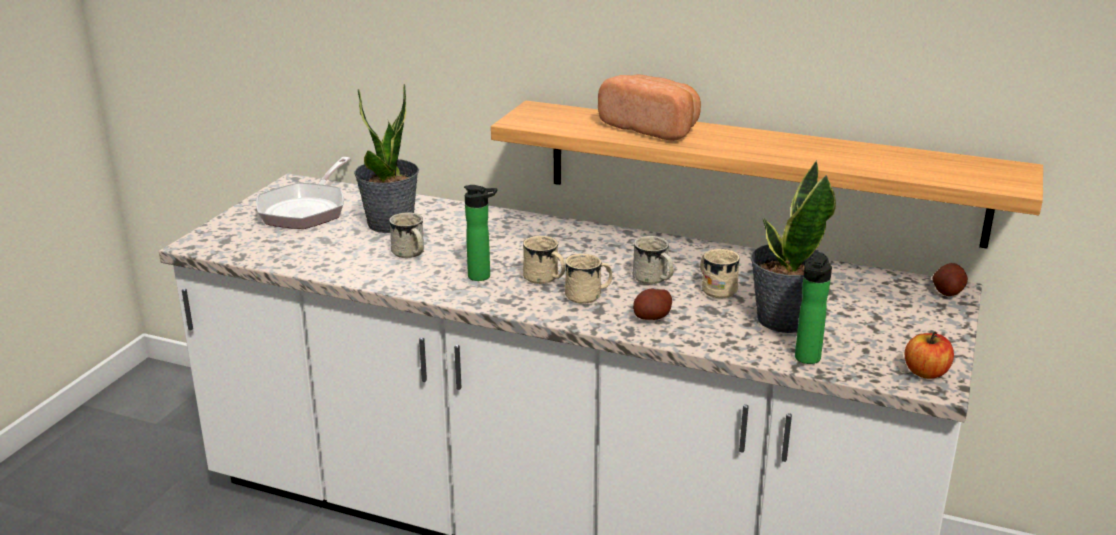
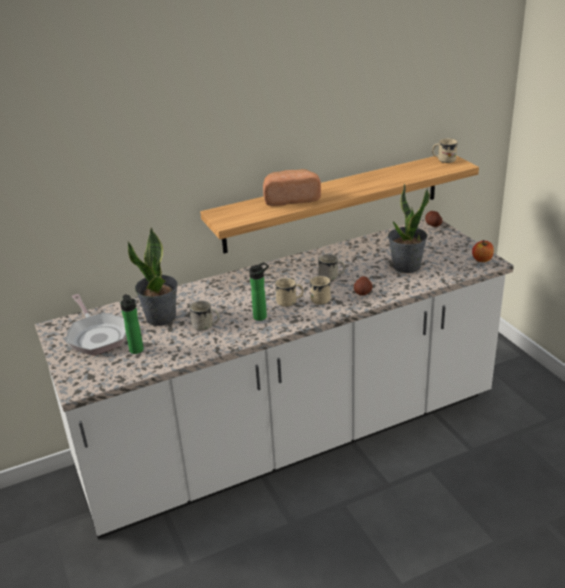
camera: 45 degrees left, 5 degrees up
(715, 288) = (360, 267): beige mug -> beige mug (443, 160)
(806, 360) = (442, 277): bottle -> bottle (137, 351)

